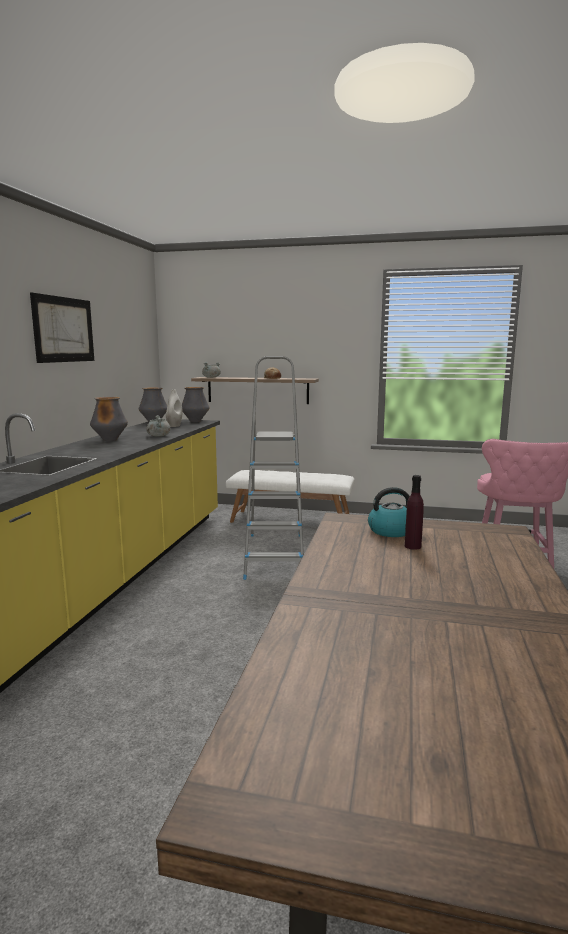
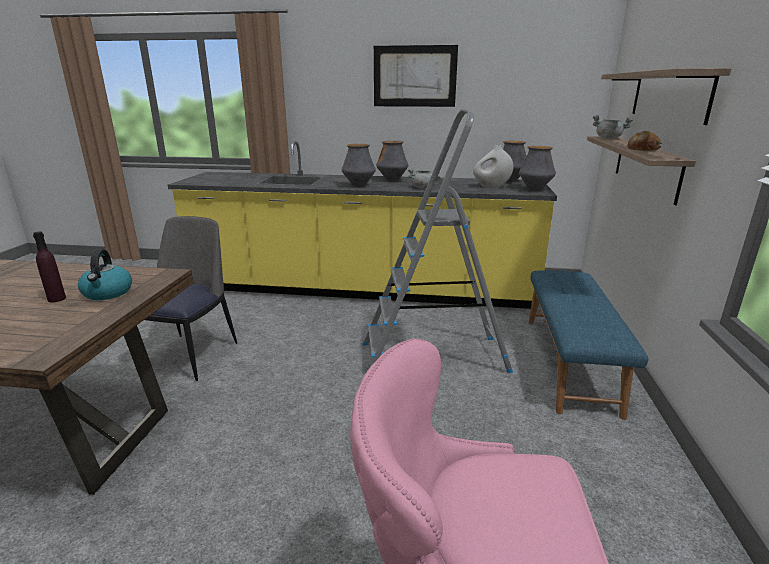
camera: 85 degrees right, 10 degrees up
(127, 447) = (359, 186): none -> vase
(236, 676) = (191, 355): none -> chair
(268, 347) = (668, 95): none -> shelf
(291, 520) = (570, 362): white bench -> blue bench

